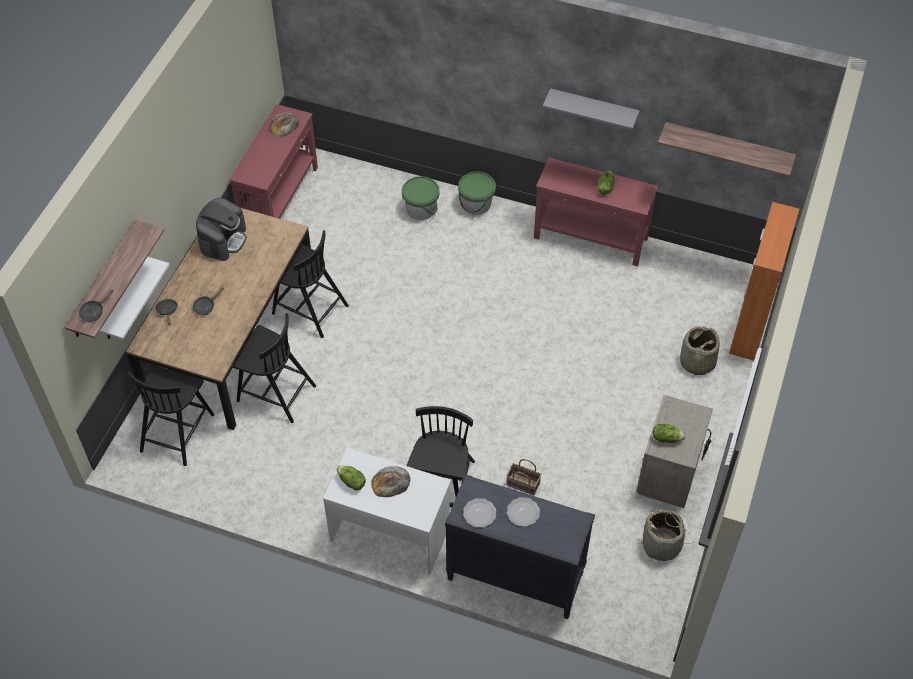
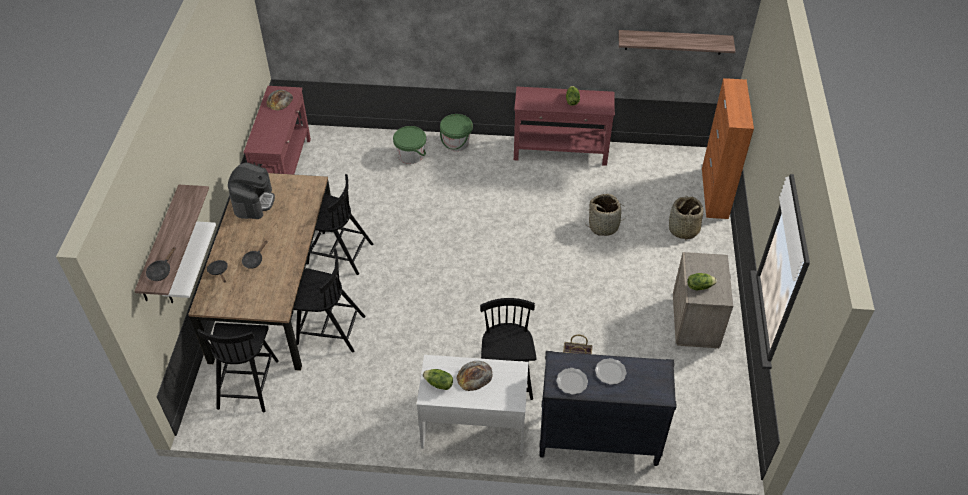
camera: 15 degrees left, 5 degrees down
(593, 109) = (554, 31): grey shelf -> none
(662, 545) = (713, 383): basket -> basket (604, 226)

